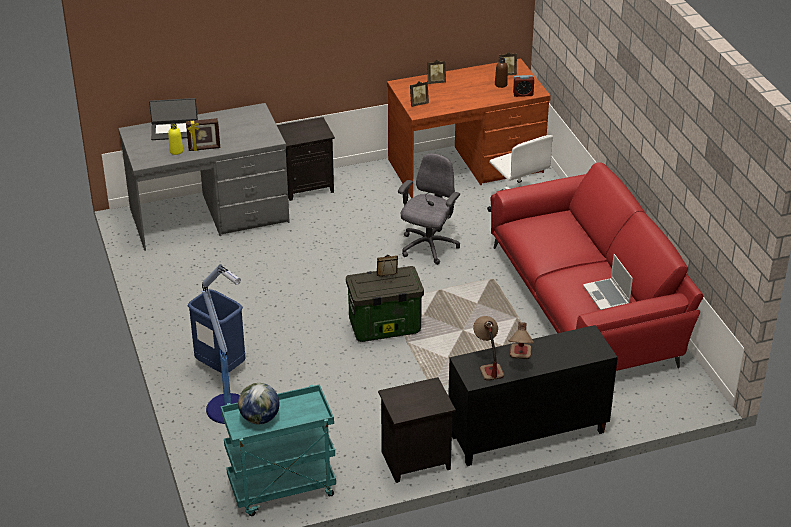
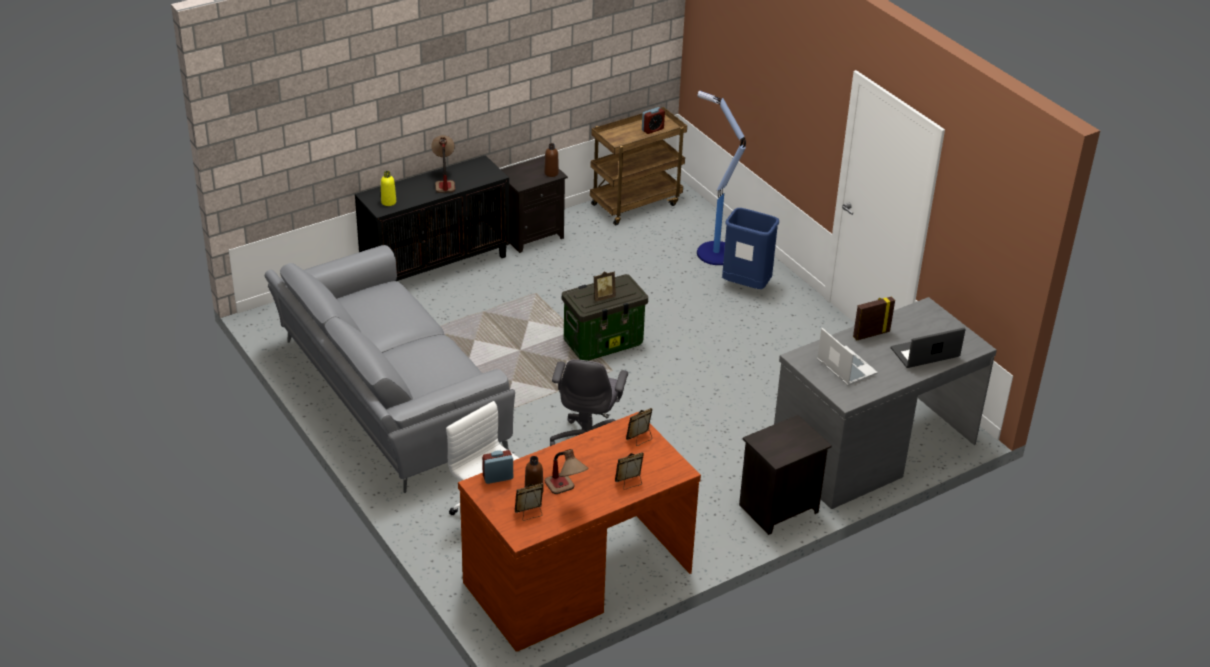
camera: 165 degrees right, 0 degrees up
(176, 151) = (900, 326): yellow bottle -> yellow bottle (388, 202)
(259, 419) = (652, 129): globe -> alarm clock
(281, 490) = (635, 203): turquoise cart -> brown cart
(394, 396) = (551, 173): none -> brown bottle
(487, 364) = (473, 175): table lamp -> table lamp (566, 493)
(586, 304) = (388, 396): red sofa -> grey sofa
(607, 296) = (365, 305): laptop -> laptop (845, 367)

